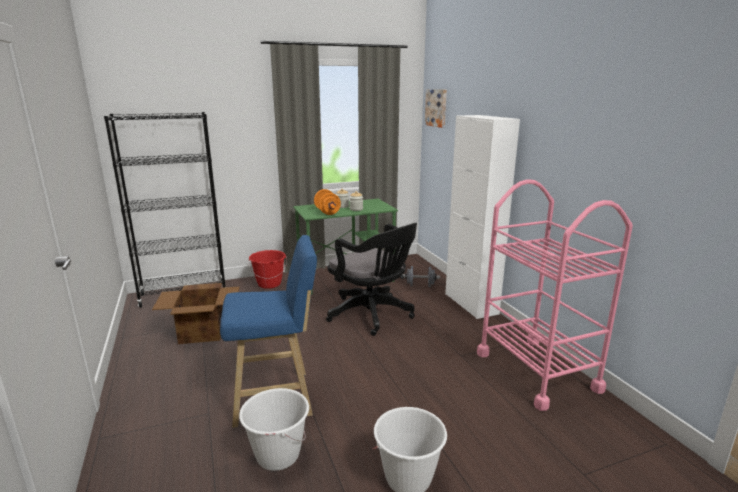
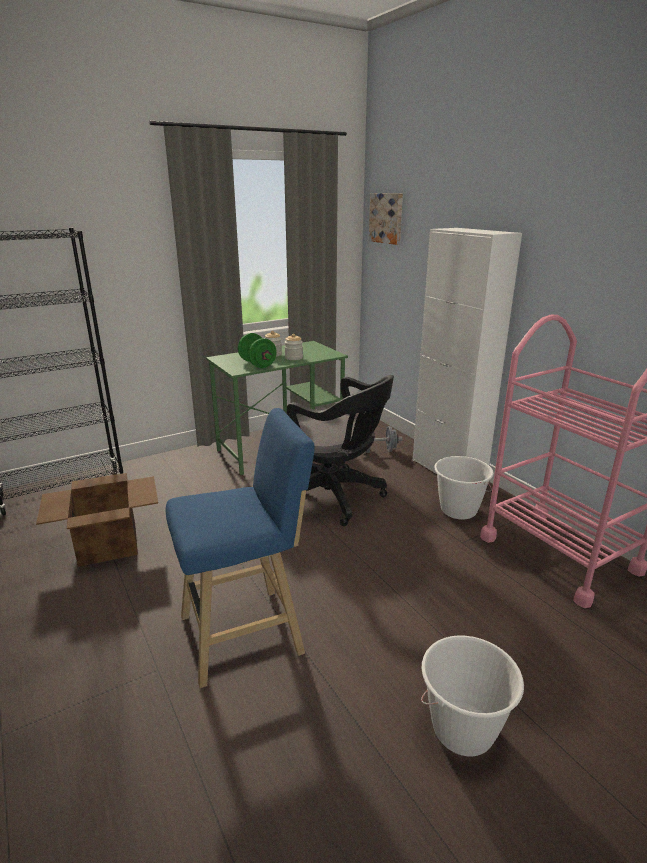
camera: 10 degrees left, 5 degrees up
(269, 284) = (180, 464): red bucket -> none
(278, 455) = (278, 722): white bucket -> white bucket (458, 510)
(327, 212) = (257, 364): orange dumbbell -> green dumbbell

